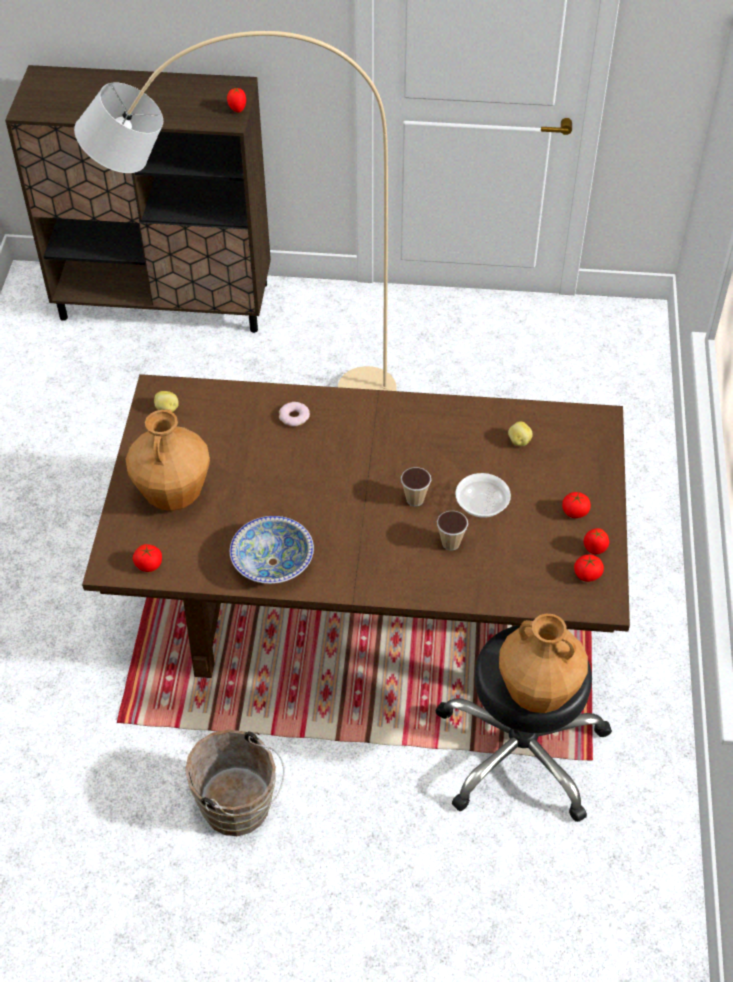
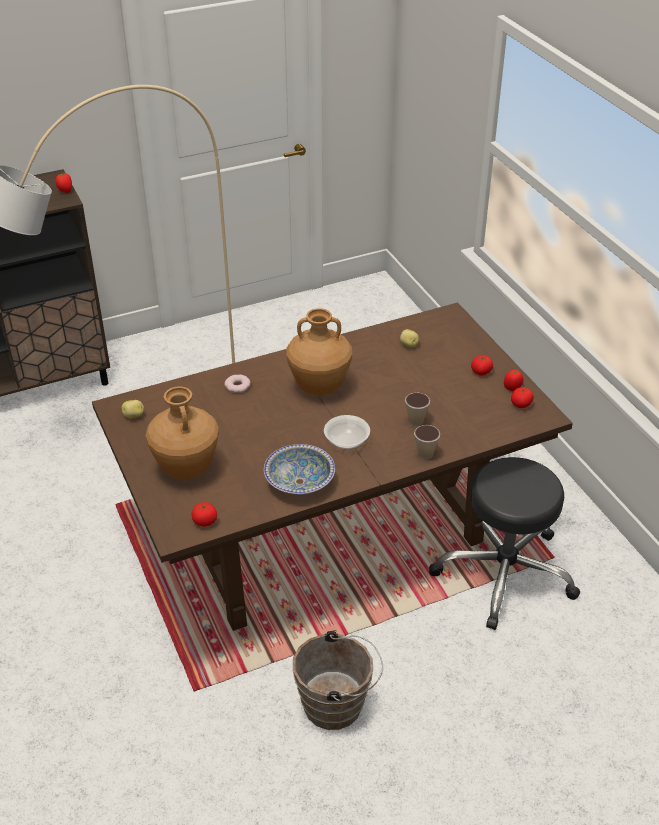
camera: 30 degrees left, 10 degrees down
(415, 499) = (368, 404): cup -> cup (425, 454)
(481, 505) = (416, 390): bowl -> bowl (346, 441)
(537, 693) = (532, 499): brown vase -> brown vase (319, 387)

